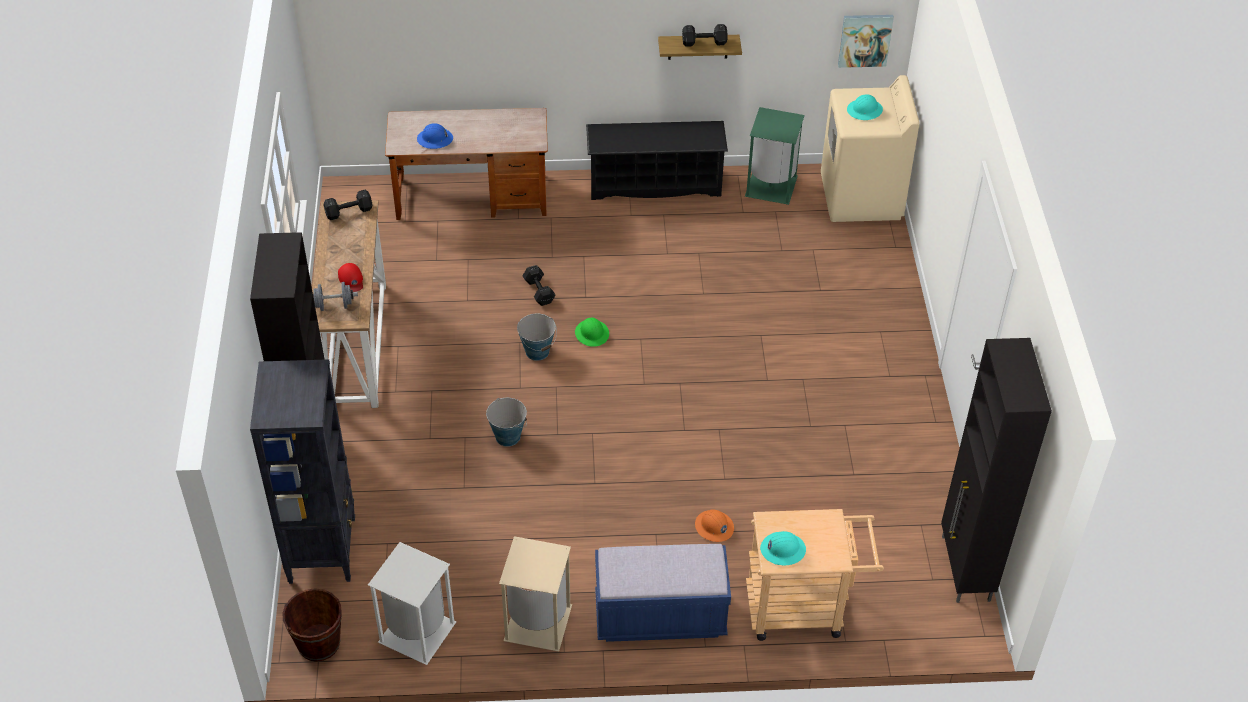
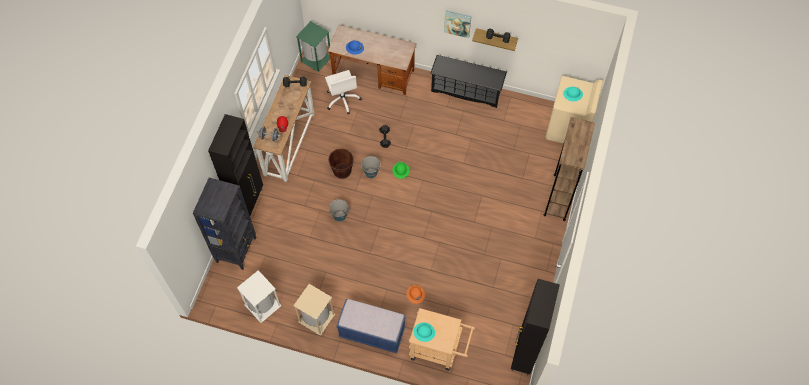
camera: 20 degrees right, 15 degrees up
(318, 643) = (219, 297): brown bucket -> brown bucket (342, 171)
(431, 250) = (343, 100): none -> white office chair
(772, 186) = (525, 108): green trash can -> green trash can (316, 59)
(865, 40) = (584, 57): picture -> picture (457, 23)
(899, 302) = (559, 197): none -> brown bookcase

